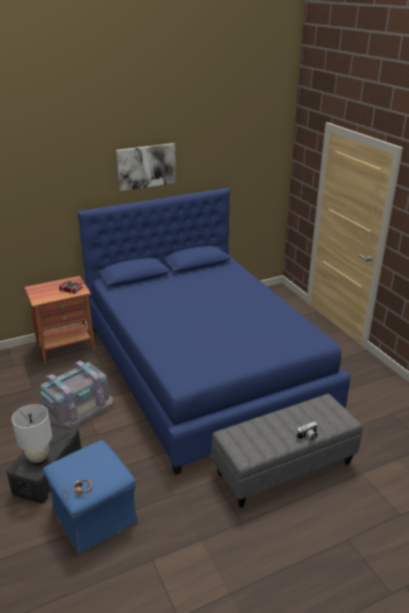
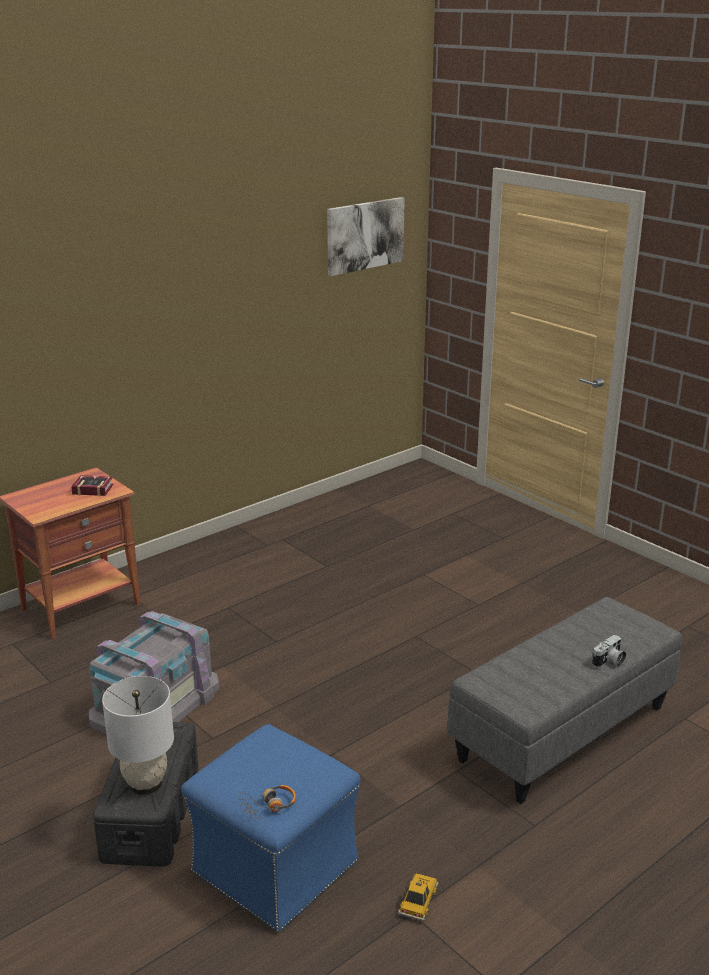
camera: 15 degrees left, 5 degrees down
(146, 166) = (204, 257): picture -> picture (364, 235)
(158, 553) = (418, 901): none -> toy car
(204, 368) = (353, 604): blue bed -> none

